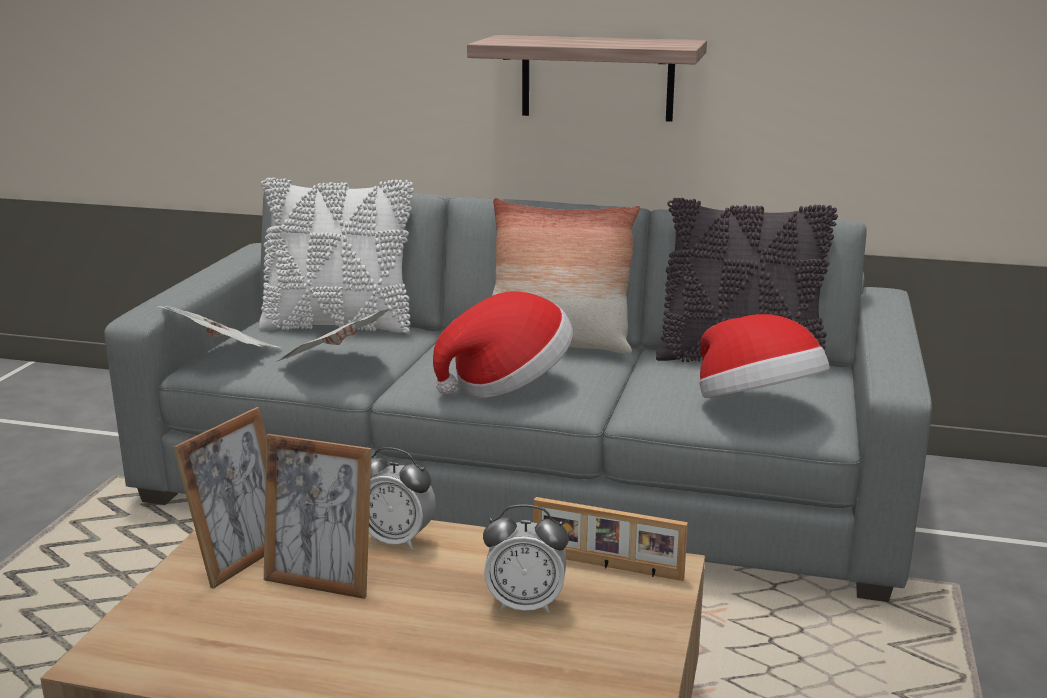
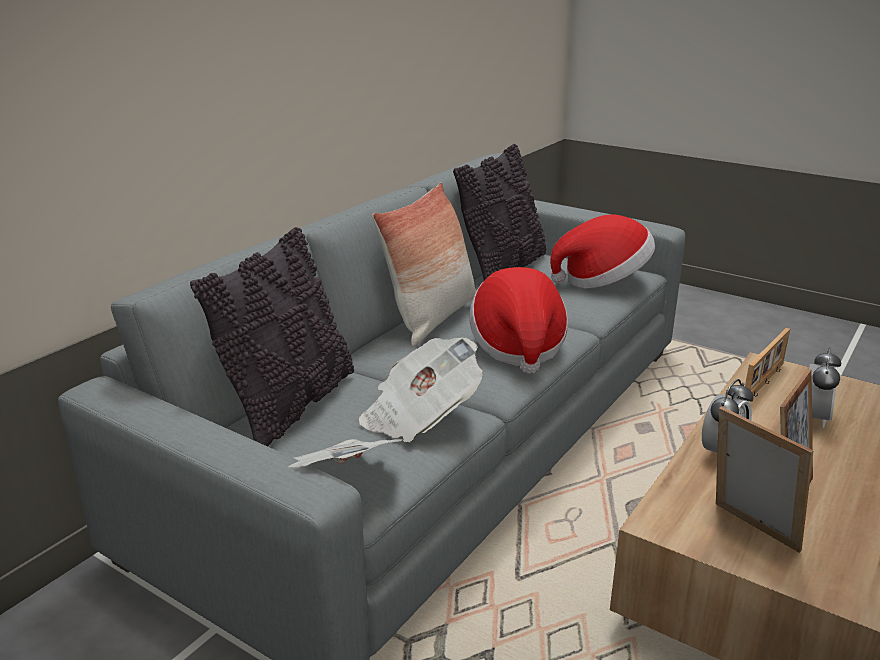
camera: 70 degrees left, 5 degrees up
(339, 325) = (289, 405): white pillow -> black pillow
(597, 78) = (337, 87): shelf -> none

